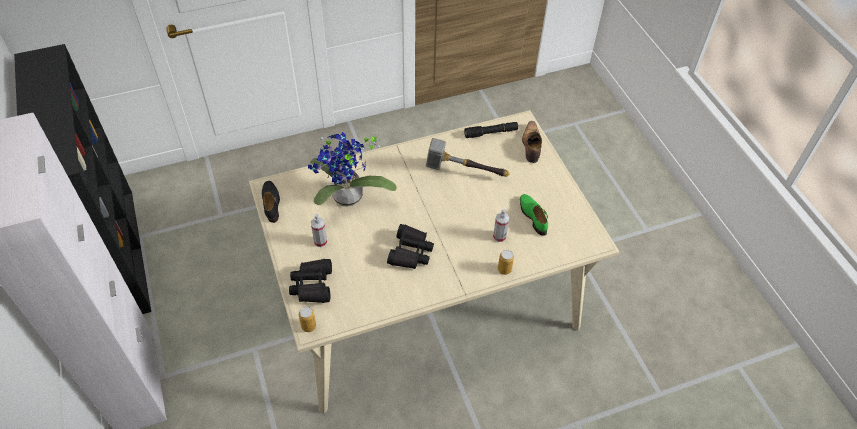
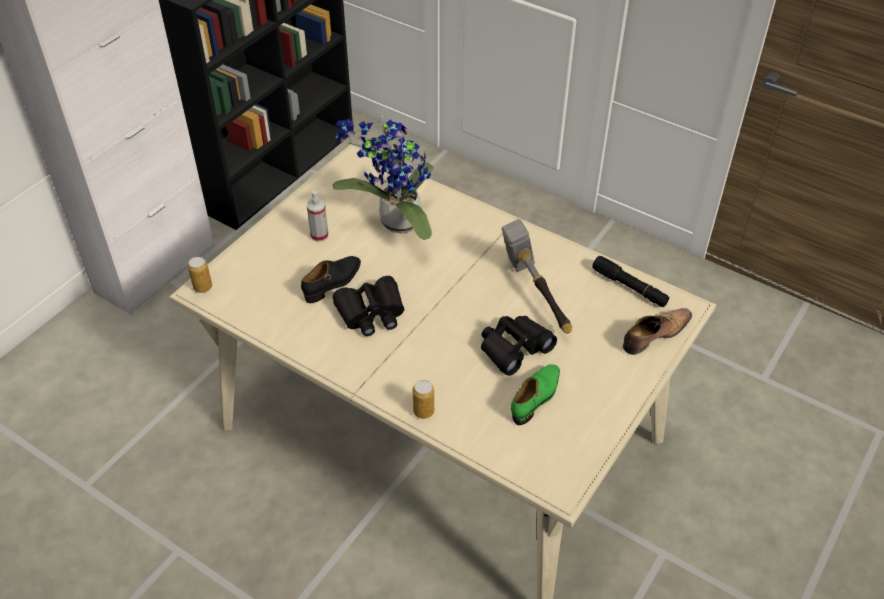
camera: 55 degrees right, 5 degrees down
(271, 203) = (335, 174): black shoe -> black shoe (333, 282)
(312, 285) = (257, 261): black binoculars -> black binoculars (514, 348)
(499, 236) = (470, 380): spray bottle -> none

